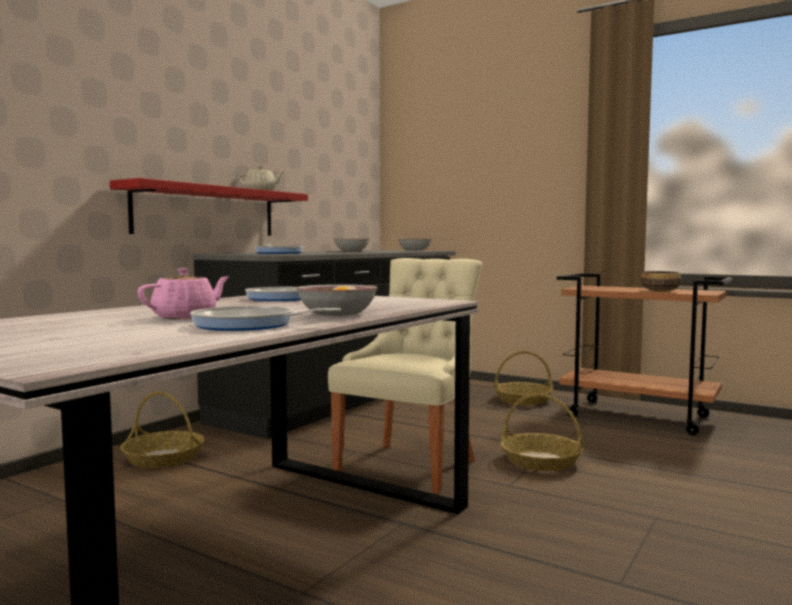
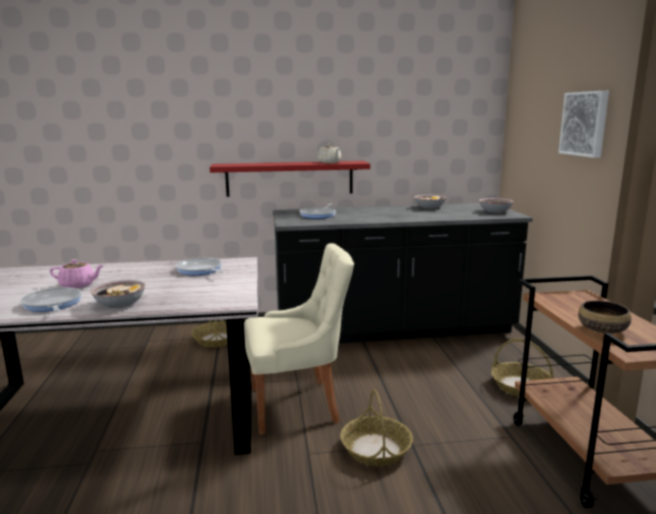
camera: 50 degrees right, 10 degrees up
(512, 156) = (585, 123): none -> picture

